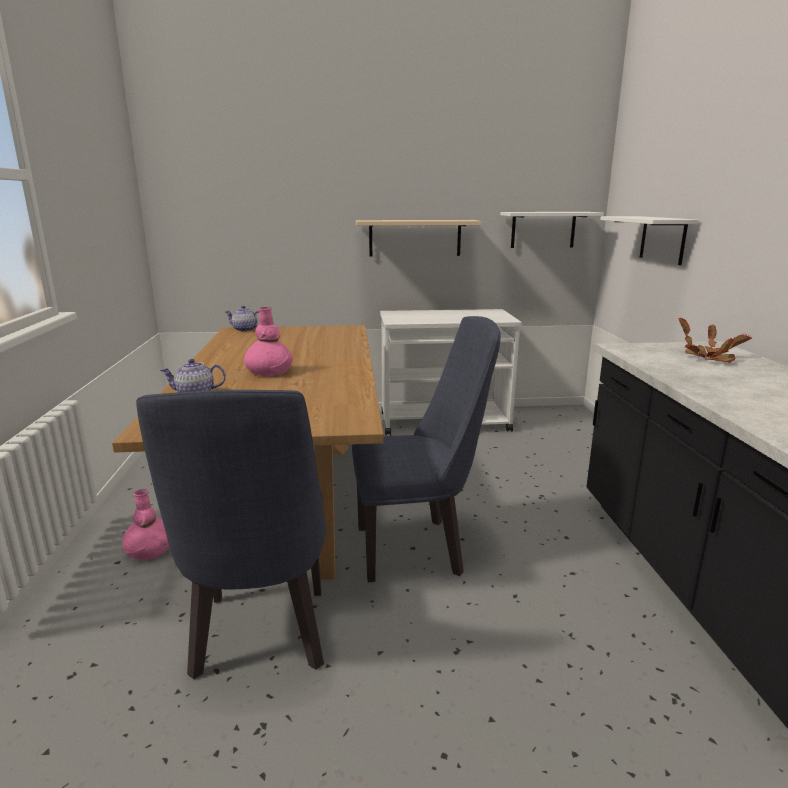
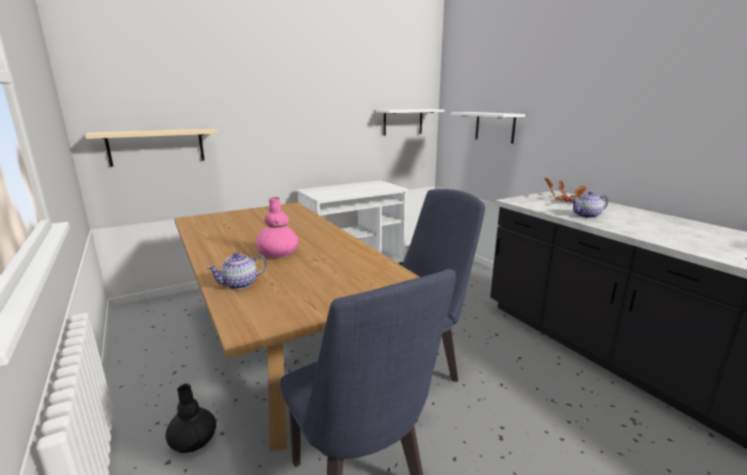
camera: 25 degrees left, 0 degrees up
(150, 550) = (193, 439): pink vase -> black vase
(244, 330) = (200, 217): teapot -> teapot (587, 216)
(415, 238) = (318, 131): beige shelf -> beige shelf (156, 146)

